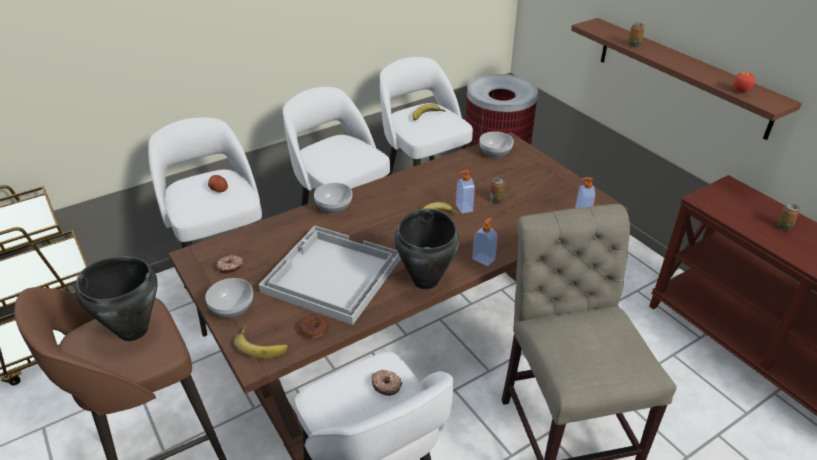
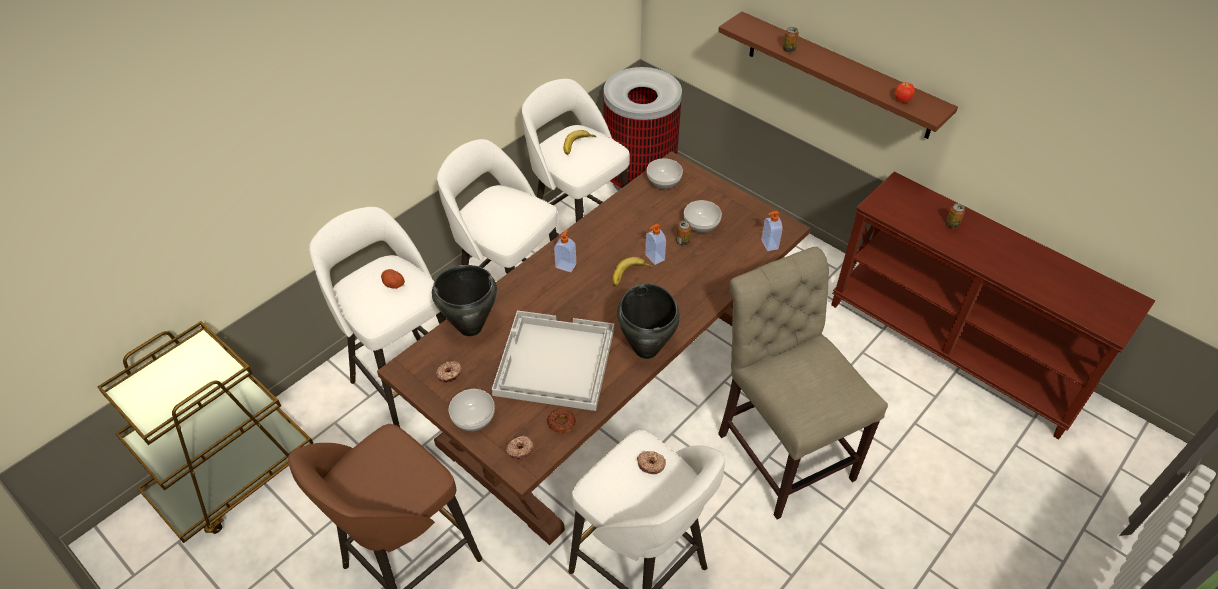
camera: 15 degrees left, 10 degrees up
(133, 330) = (390, 464): black cooking pot -> black cooking pot (470, 327)
(262, 344) = (520, 449): banana -> donut
(334, 207) = (524, 281): bowl -> bowl (701, 225)
(484, 259) = (692, 313): soap dispenser -> soap dispenser (566, 265)

